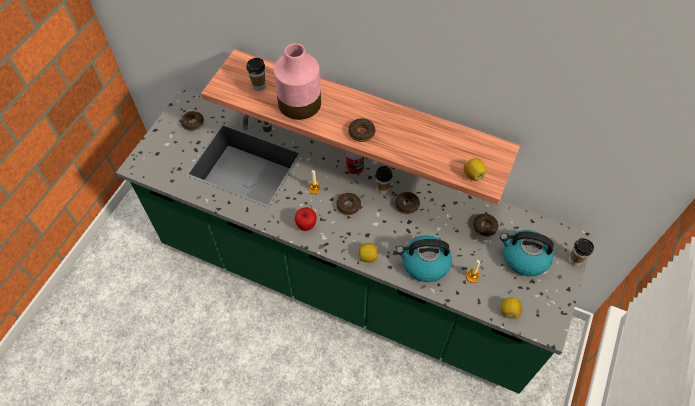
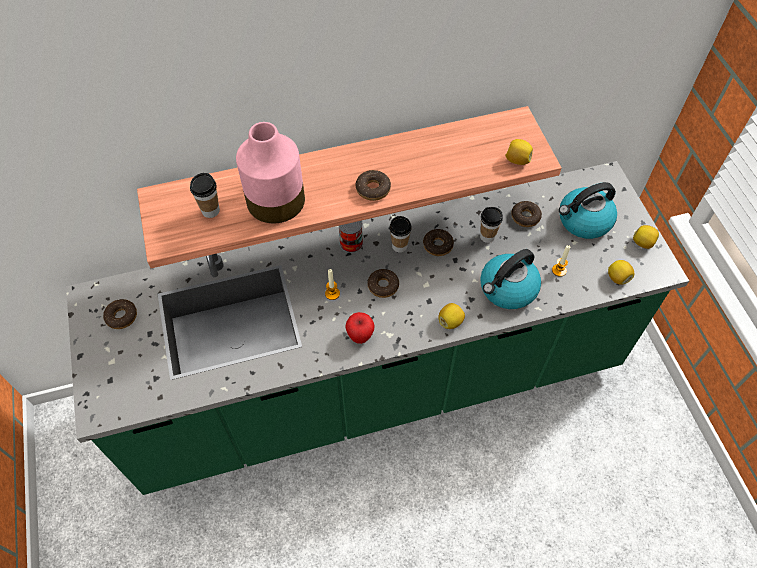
camera: 40 degrees left, 0 degrees up
(553, 302) = (643, 243): none -> lemon
(574, 260) = (623, 194): cup -> cup (487, 236)

